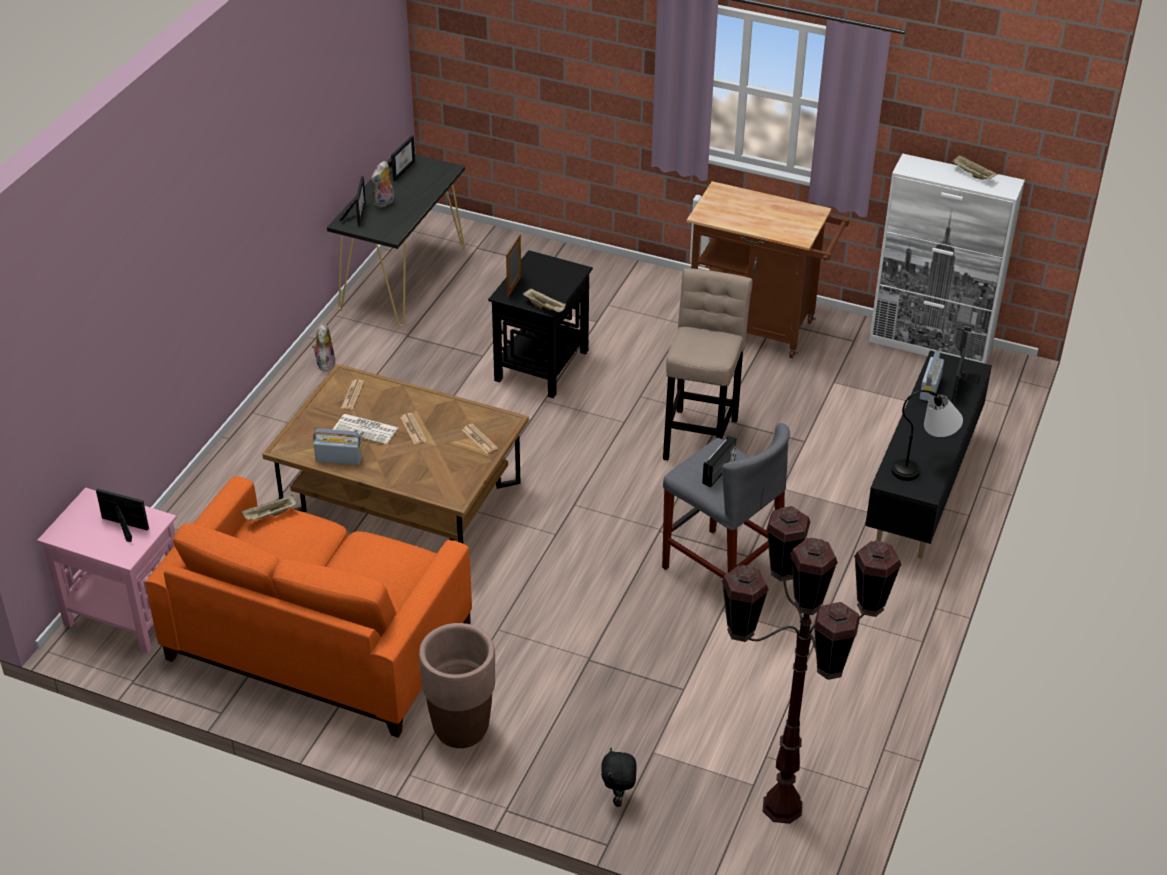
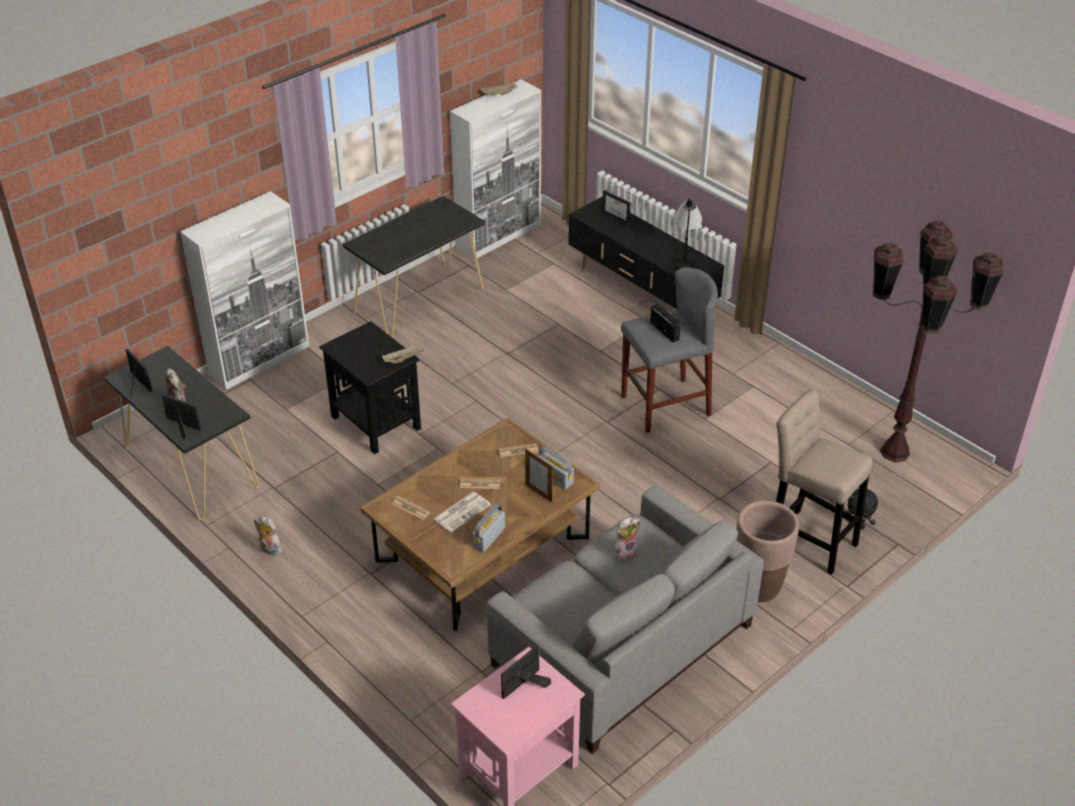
camera: 65 degrees left, 0 degrees up
(270, 515) = (533, 599): beige tray -> none
(320, 639) = (621, 644): orange sofa -> grey sofa
(370, 560) = (624, 552): none -> plush toy
(514, 286) = (362, 367): picture frame -> picture frame (538, 493)
(581, 260) = (260, 360): none -> white cabinet
(701, 435) = (518, 368): beige stool -> beige stool (808, 539)
(759, 328) = (419, 301): brown cart -> black console table
(930, 388) = (608, 227): radio -> radio (555, 478)

